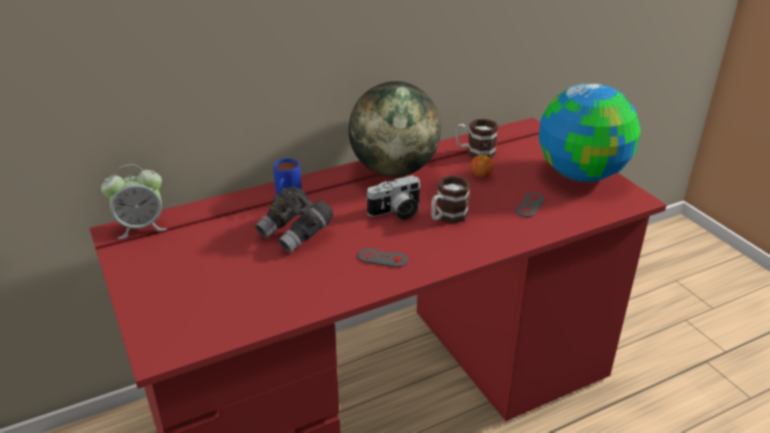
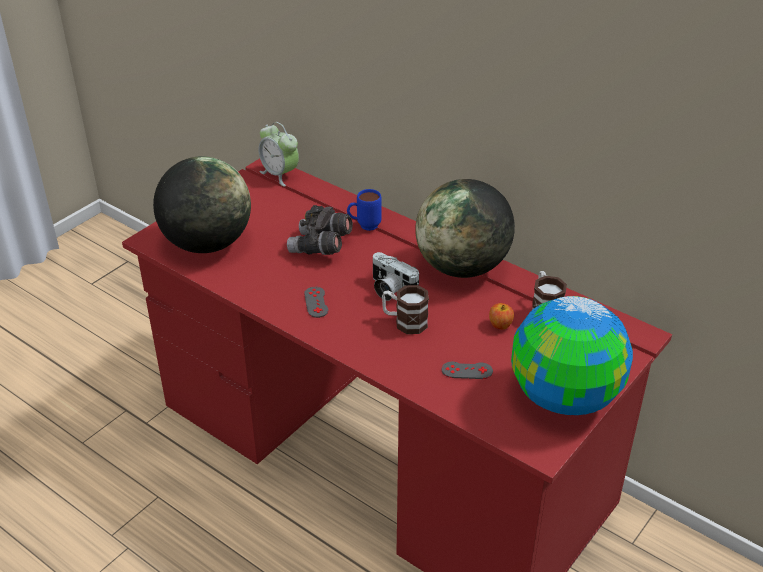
camera: 65 degrees right, 5 degrees up
(216, 307) = (207, 244): none -> globe

